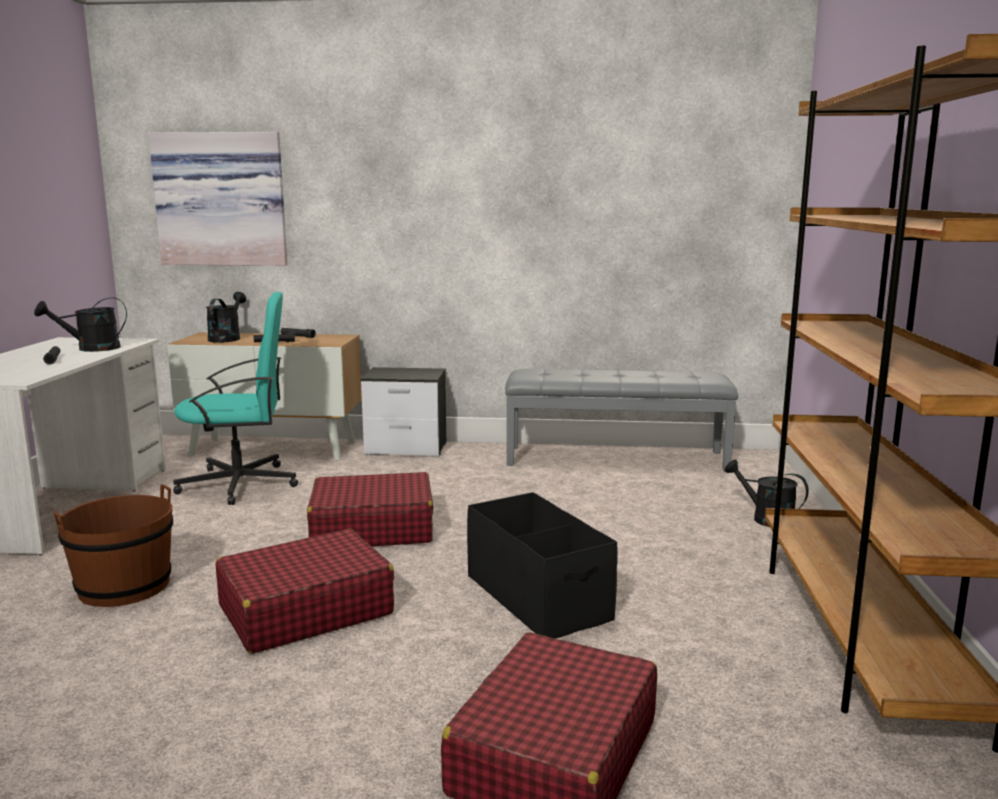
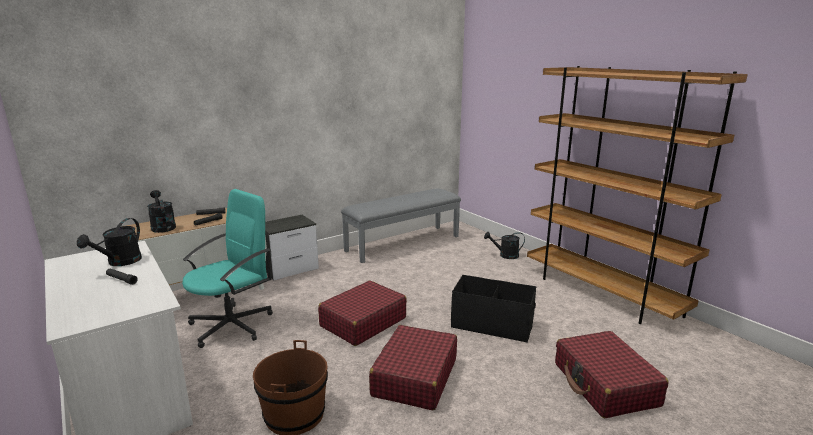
camera: 40 degrees left, 5 degrees up
(222, 199) = (130, 122): picture -> none

